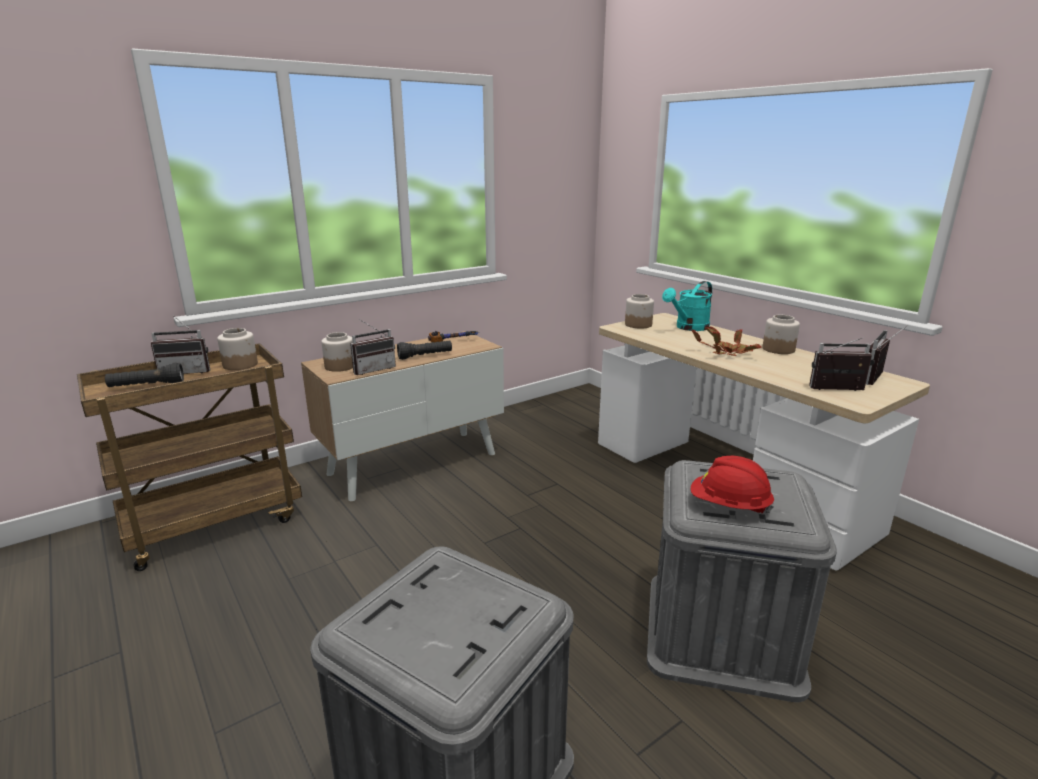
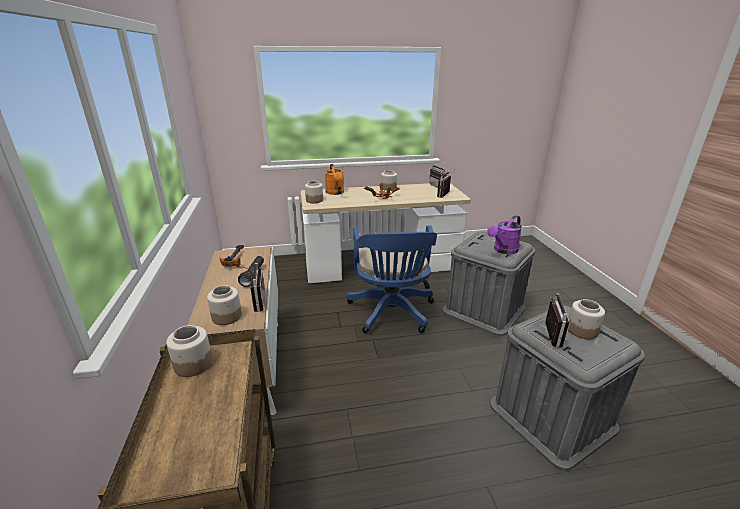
camera: 65 degrees left, 5 degrees up
(147, 386) = (188, 441): black flashlight -> none
(187, 371) = (168, 406): radio -> radio (547, 334)
(465, 622) = (582, 330): none -> jar
(598, 528) = (391, 313): none -> blue office chair
(688, 328) = (335, 193): turquoise watering can -> orange watering can
(729, 506) = (503, 250): red hard hat -> purple watering can

